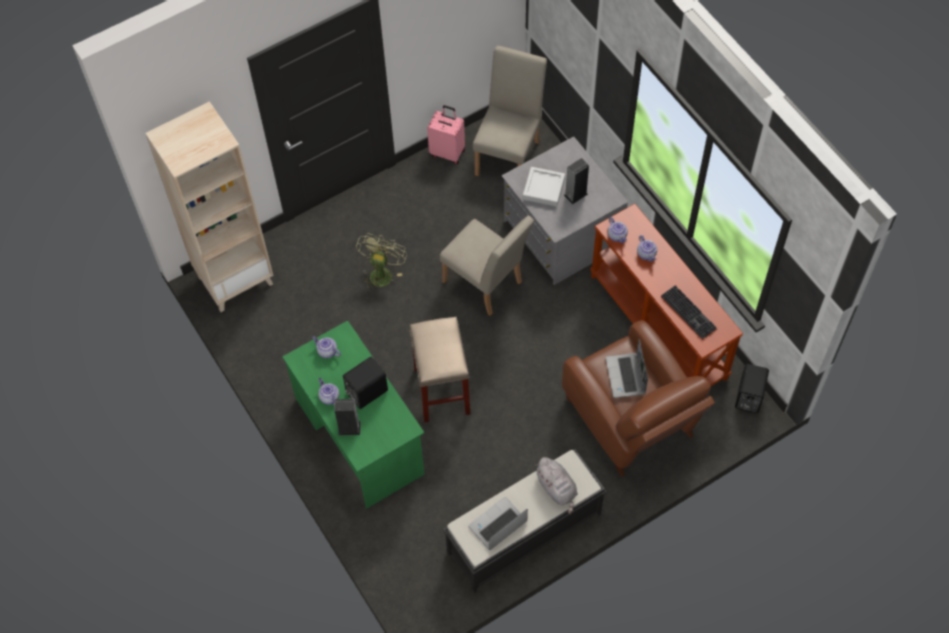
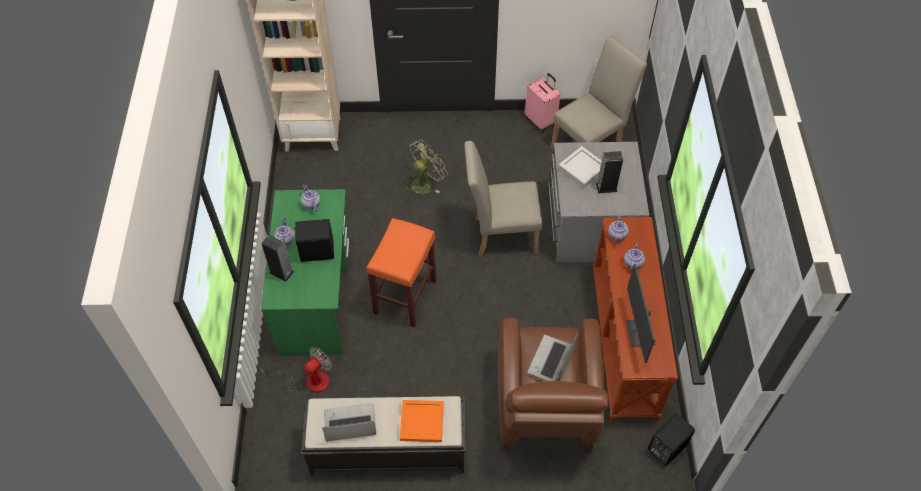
camera: 30 degrees right, 5 degrees down
(411, 515) = (309, 381): none -> fan
(442, 392) = (405, 298): beige stool -> orange stool
(486, 286) = (500, 234): beige chair -> beige chair turned 105 degrees clockwise
(557, 488) = (422, 422): grey plush toy -> orange tray
(690, 312) = (639, 333): keyboard -> monitor

